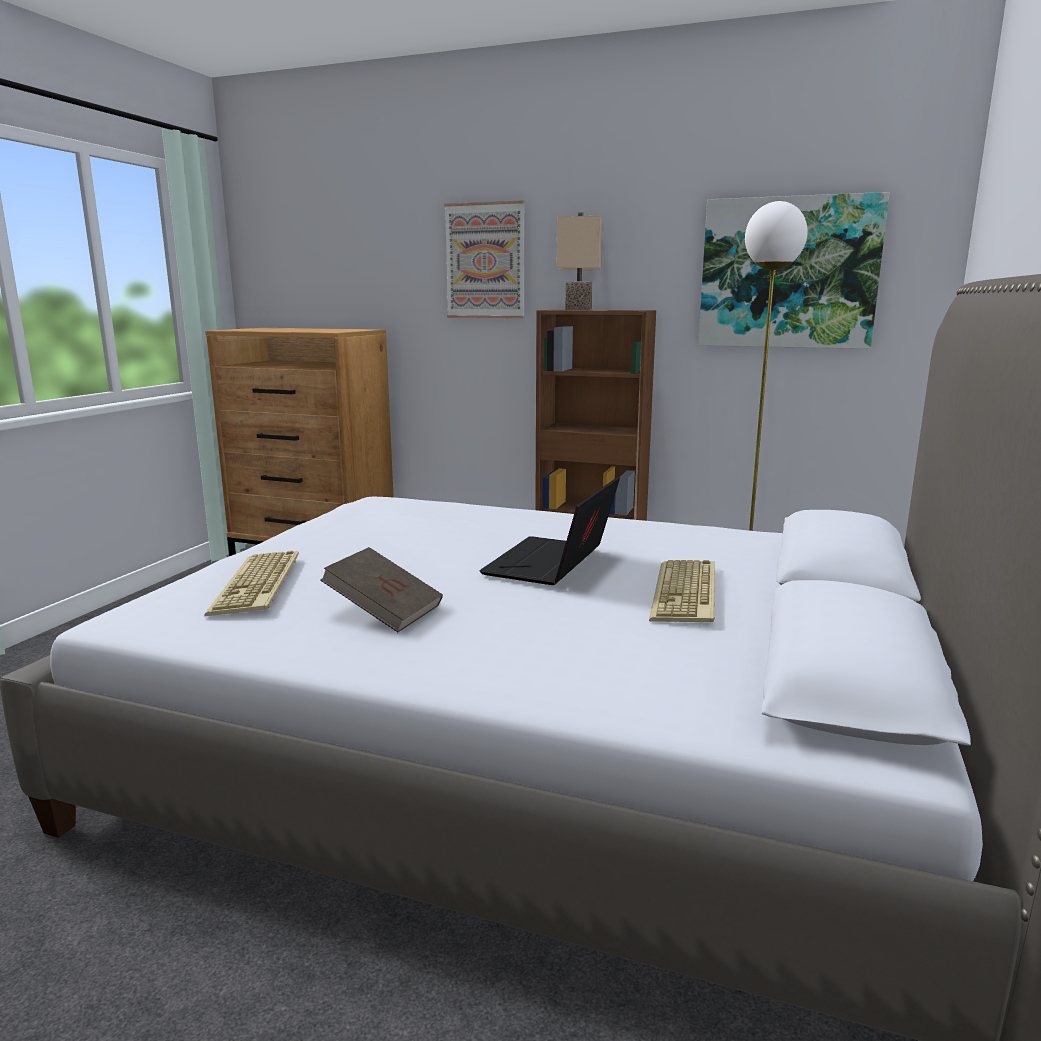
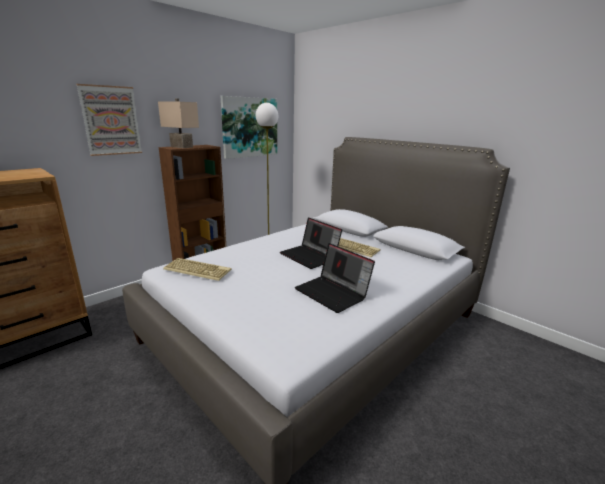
camera: 65 degrees left, 5 degrees up
(259, 585) = (276, 315): keyboard -> keyboard (198, 269)
(384, 612) = (333, 293): brown book -> laptop

